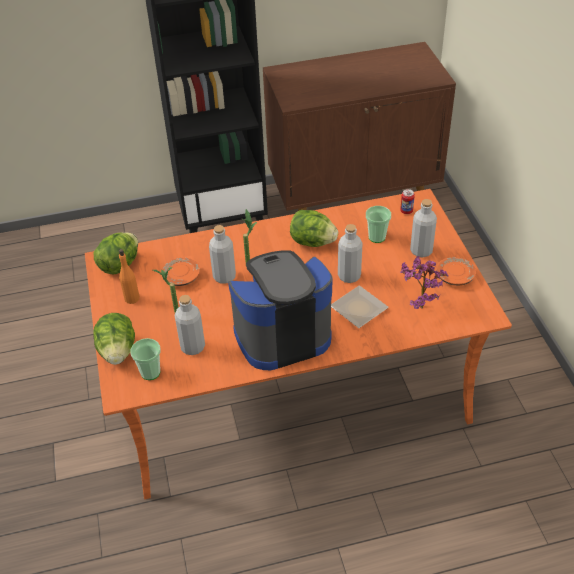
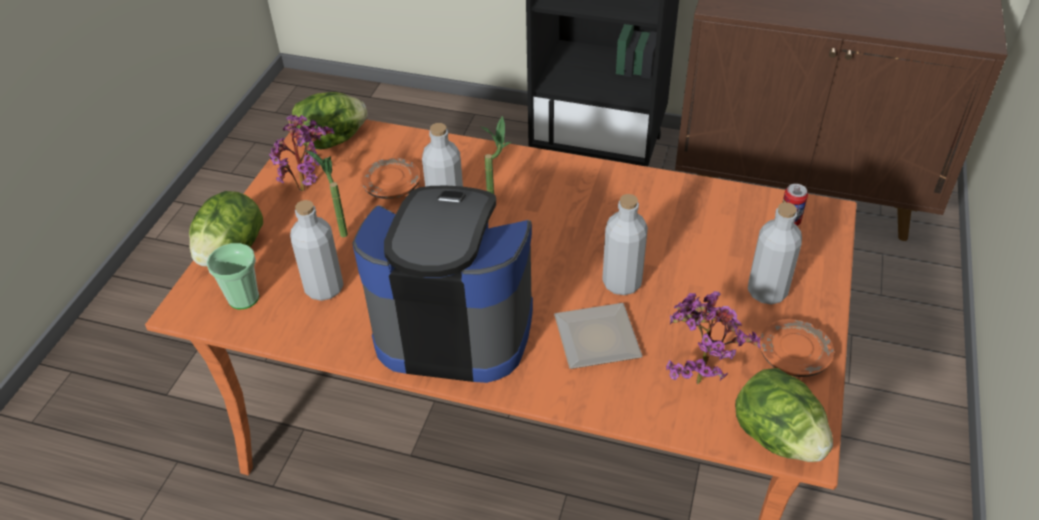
camera: 30 degrees right, 0 degrees up
(132, 298) = (308, 189): orange bottle -> potted plant
(312, 242) = (607, 210): lettuce -> lettuce (777, 437)
(377, 237) = (711, 242): cup -> none

